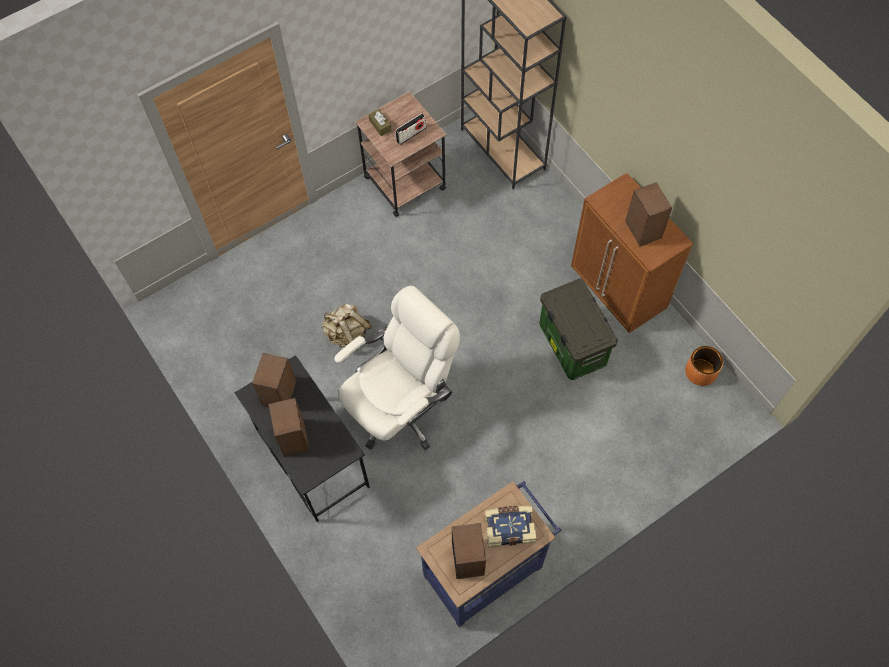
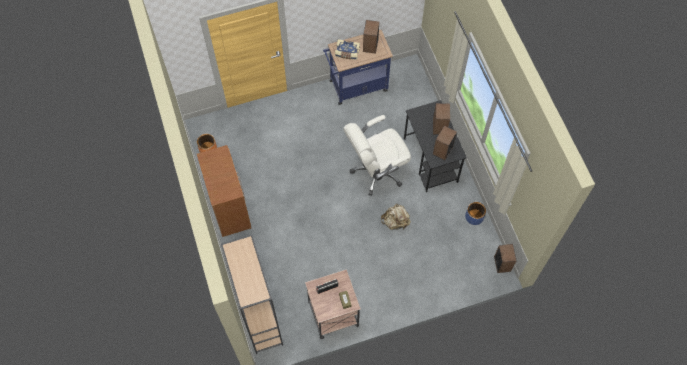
camera: 165 degrees left, 0 degrees up
(219, 377) = (474, 217): none -> blue planter
(571, 344) = (271, 182): storage box -> none
(643, 229) = (219, 168): speaker -> speaker (502, 264)

